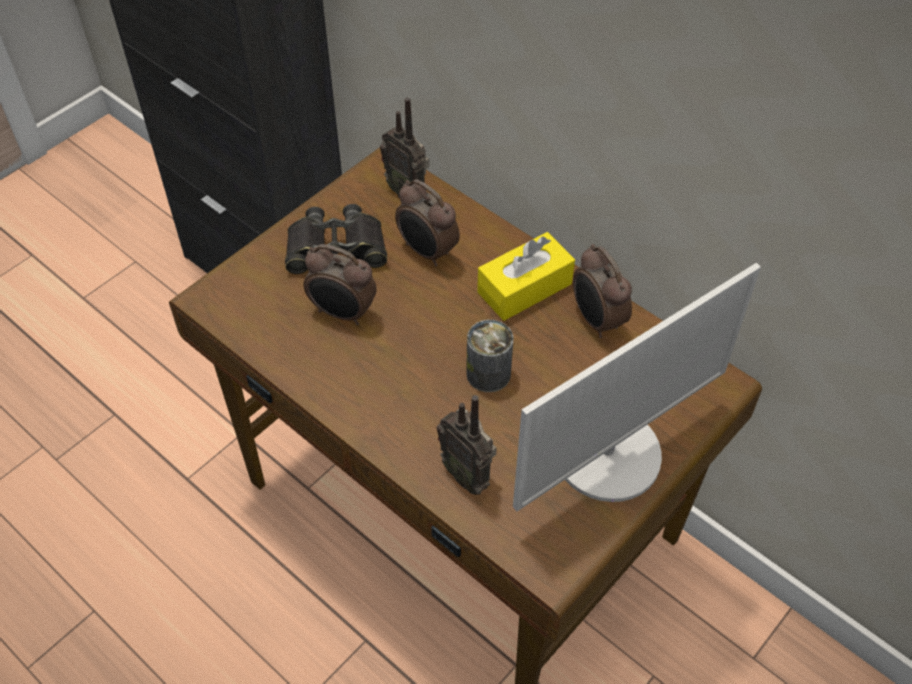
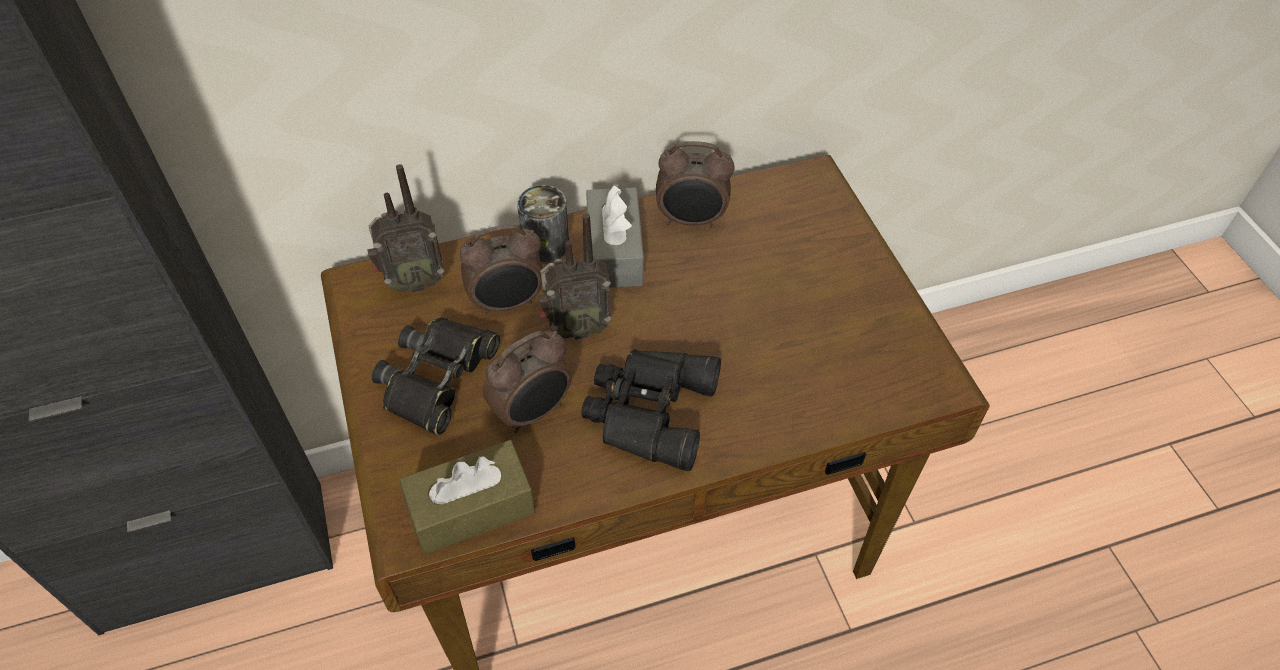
camera: 60 degrees left, 0 degrees up
(246, 319) = (471, 508): none -> brown tissue box
(387, 378) = (647, 411): none -> black binoculars
(467, 474) = (805, 398): radio -> radio (575, 328)
(488, 374) = (698, 327): can -> can (546, 246)
(524, 288) = (614, 251): yellow tissue box -> grey tissue box
(608, 454) = (843, 285): monitor -> none

